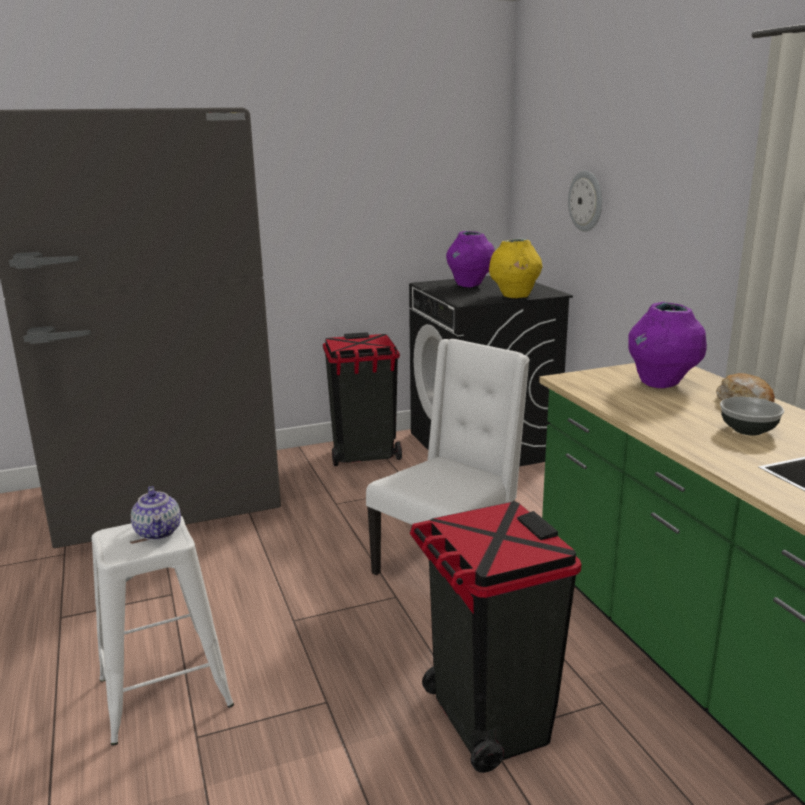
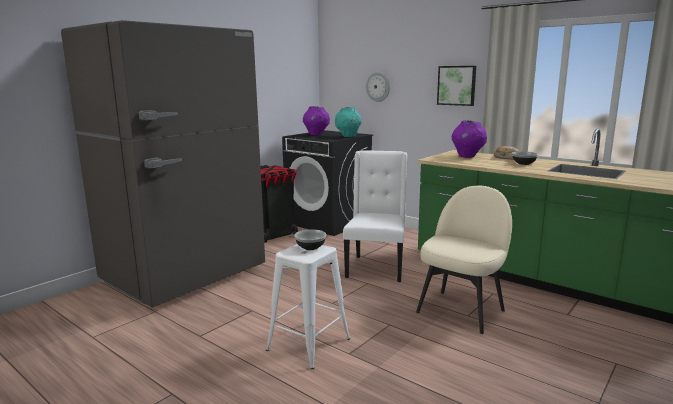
camera: 30 degrees left, 5 degrees down
(159, 532) = (310, 247): teapot -> bowl
(489, 720) = (461, 310): black trash can -> beige chair
(514, 296) = (348, 136): yellow vase -> turquoise vase
(708, 214) = (457, 85): none -> picture

